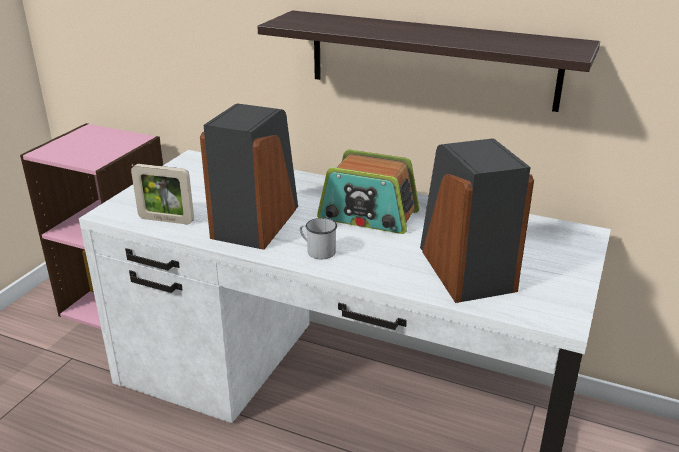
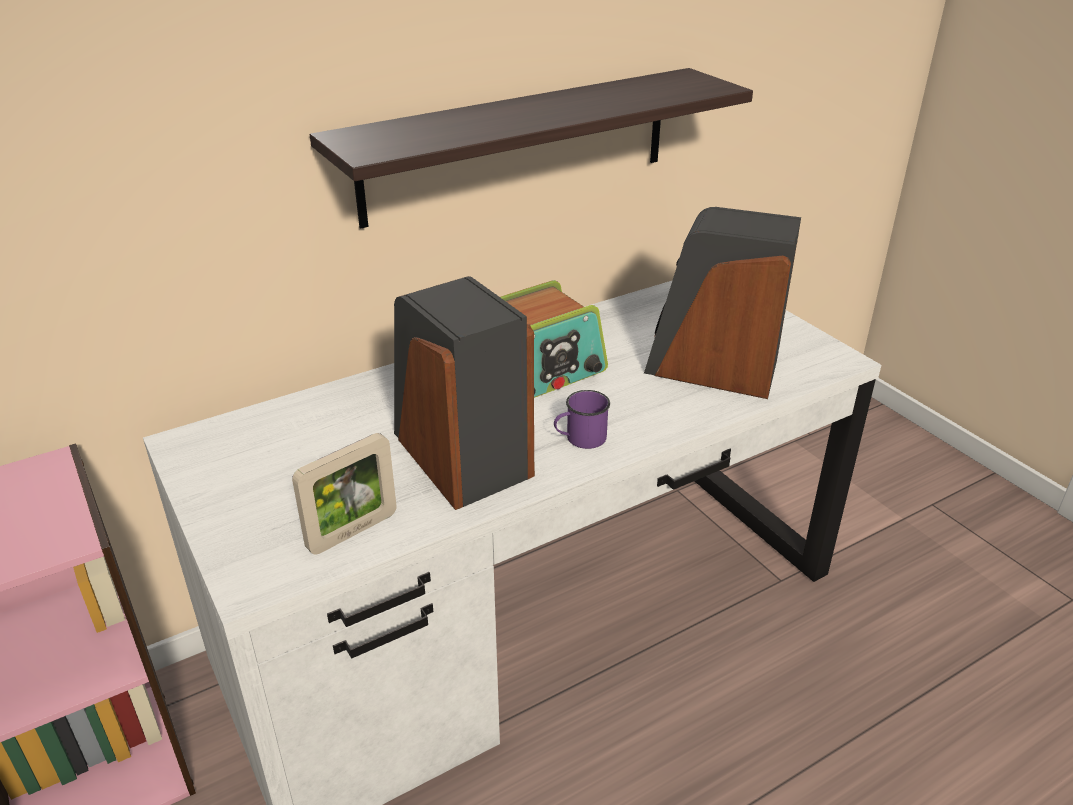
camera: 55 degrees left, 5 degrees up
(317, 251) = (580, 439): white mug -> purple mug

